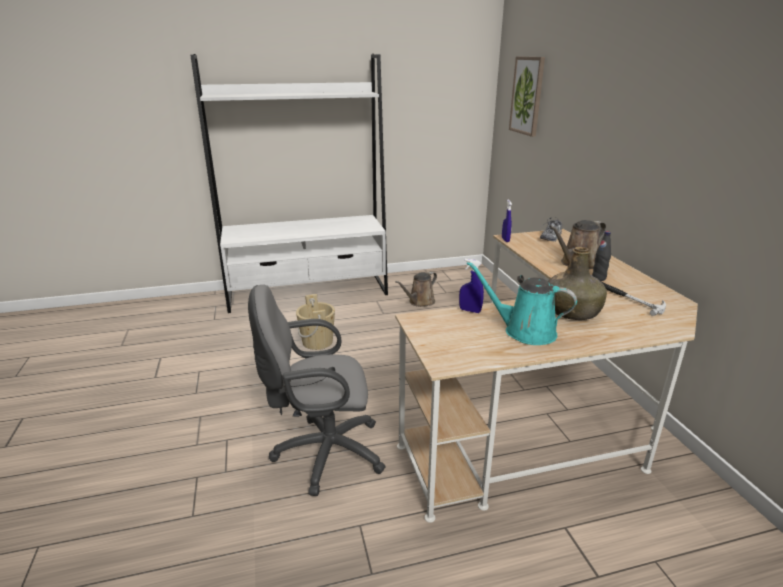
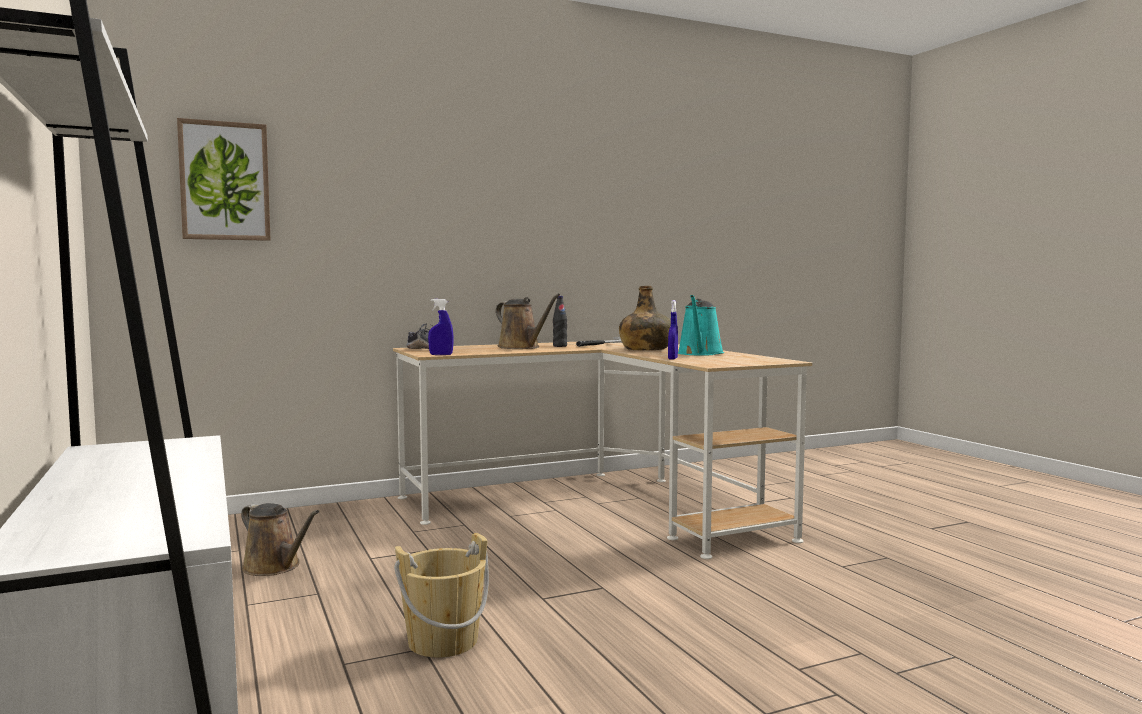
camera: 100 degrees left, 20 degrees down
(323, 453) = (758, 595): grey office chair -> none

